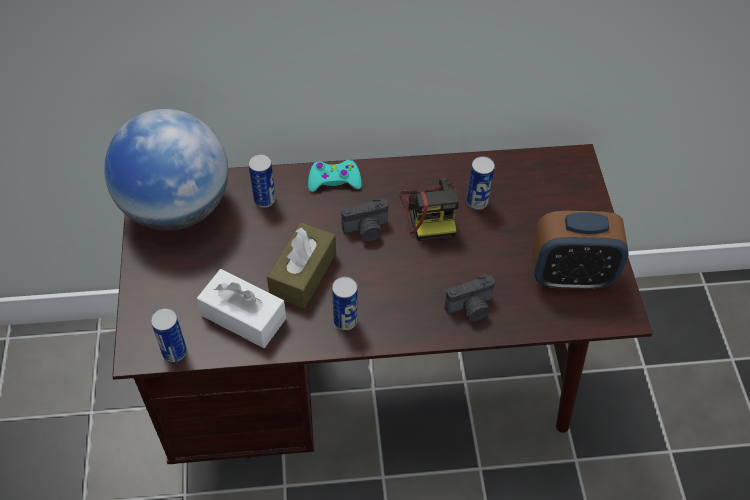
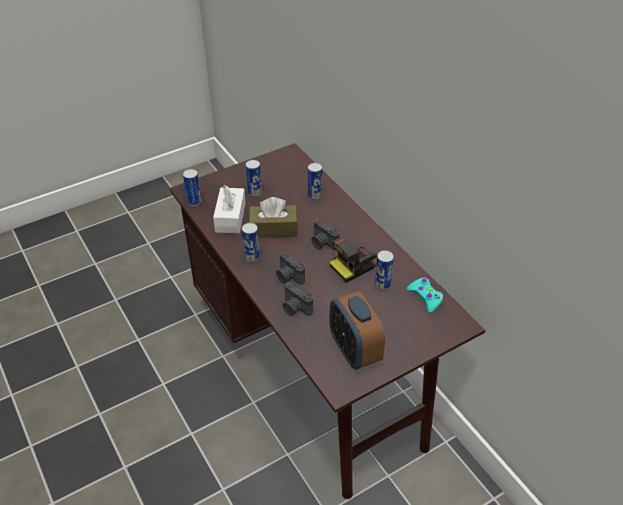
camera: 65 degrees right, 10 degrees down
(177, 207) = (285, 167): globe -> none
(208, 266) = (254, 192): none -> can
(334, 180) = (350, 217): turquoise game controller -> turquoise game controller (425, 297)
(409, 293) = (288, 277): none -> camera

